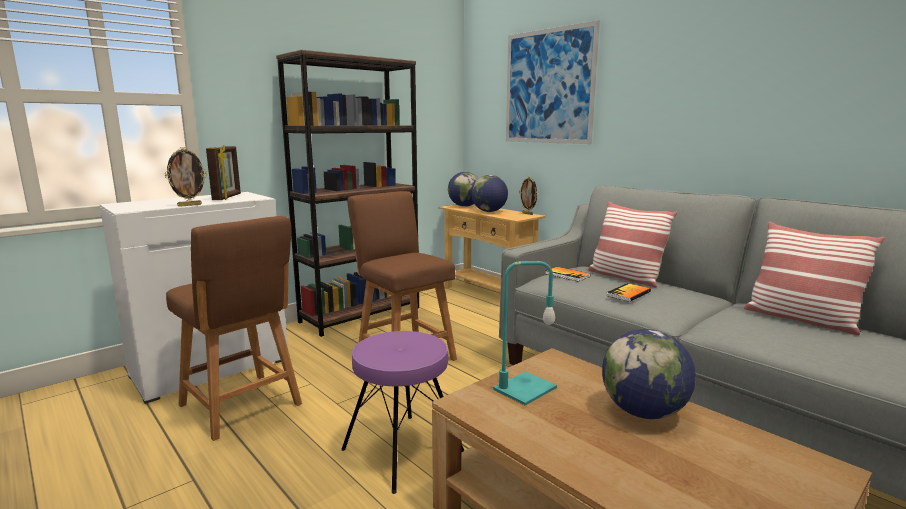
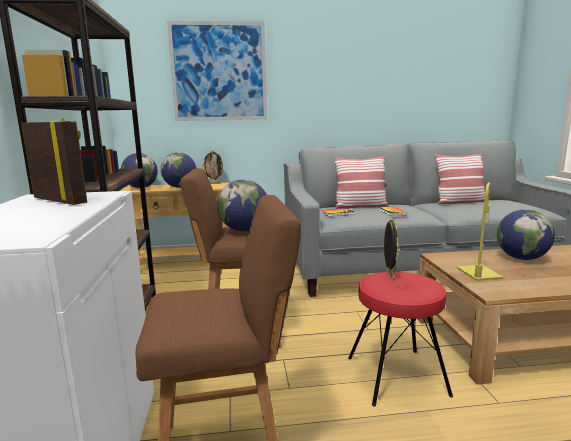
camera: 55 degrees left, 0 degrees up
(189, 205) = (85, 214): picture frame -> picture frame (389, 275)
(402, 257) = (244, 230): none -> globe
(403, 450) = (395, 375): purple stool -> red stool
(524, 389) = (480, 273): turquoise table lamp -> yellow table lamp

